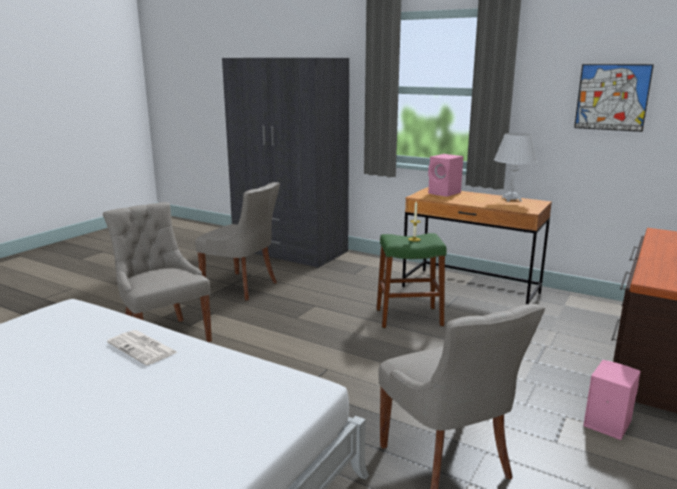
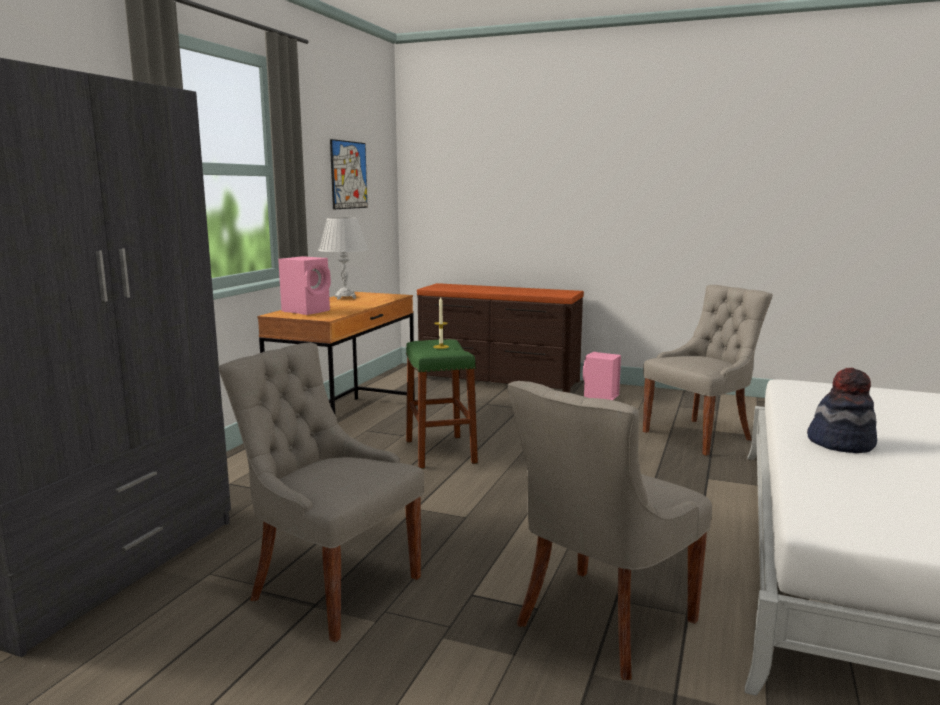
camera: 100 degrees left, 5 degrees down
(143, 348) = (841, 443): newspaper -> hat
(242, 287) = (331, 588): grey chair -> grey chair turned 75 degrees counterclockwise

